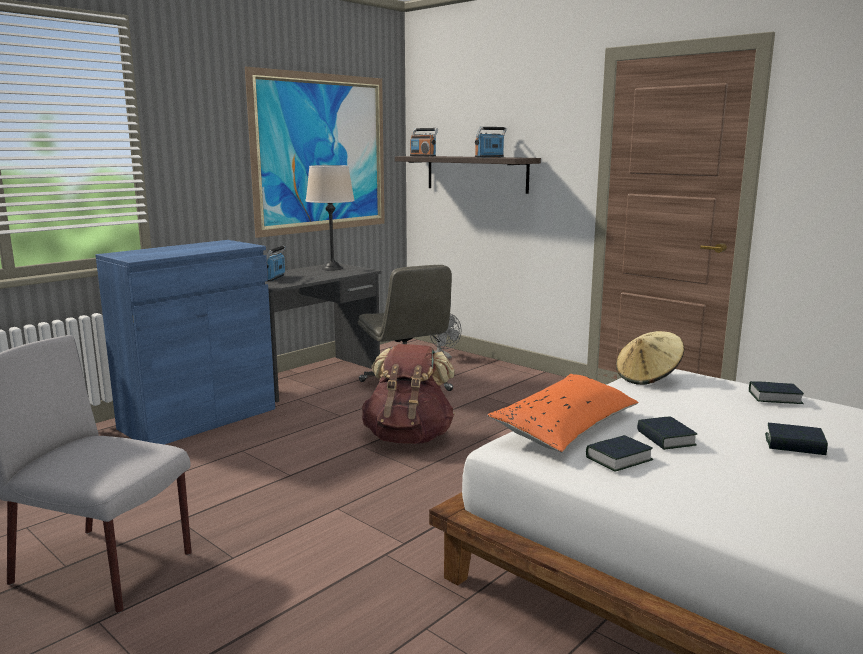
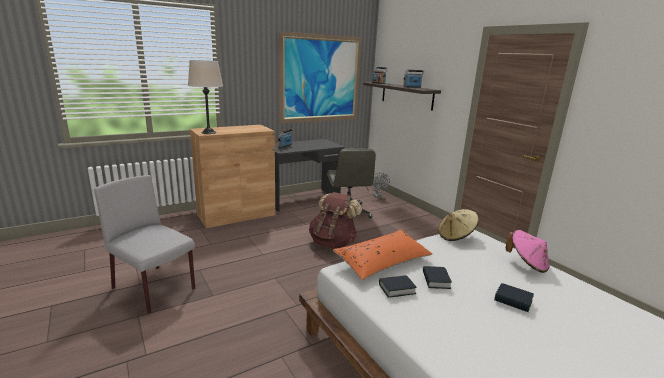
camera: 15 degrees right, 5 degrees up
(198, 418) = (236, 215): blue cabinet -> brown cabinet
(332, 268) = (319, 142): beige table lamp -> beige table lamp (209, 132)
(774, 397) = (527, 263): book -> pink hat

